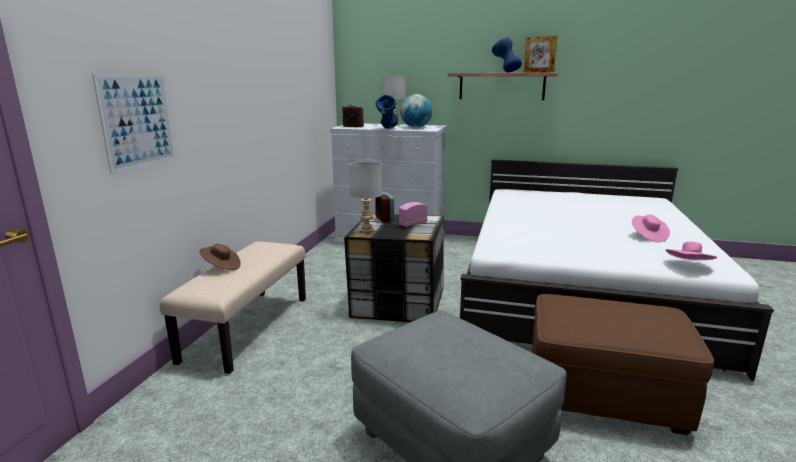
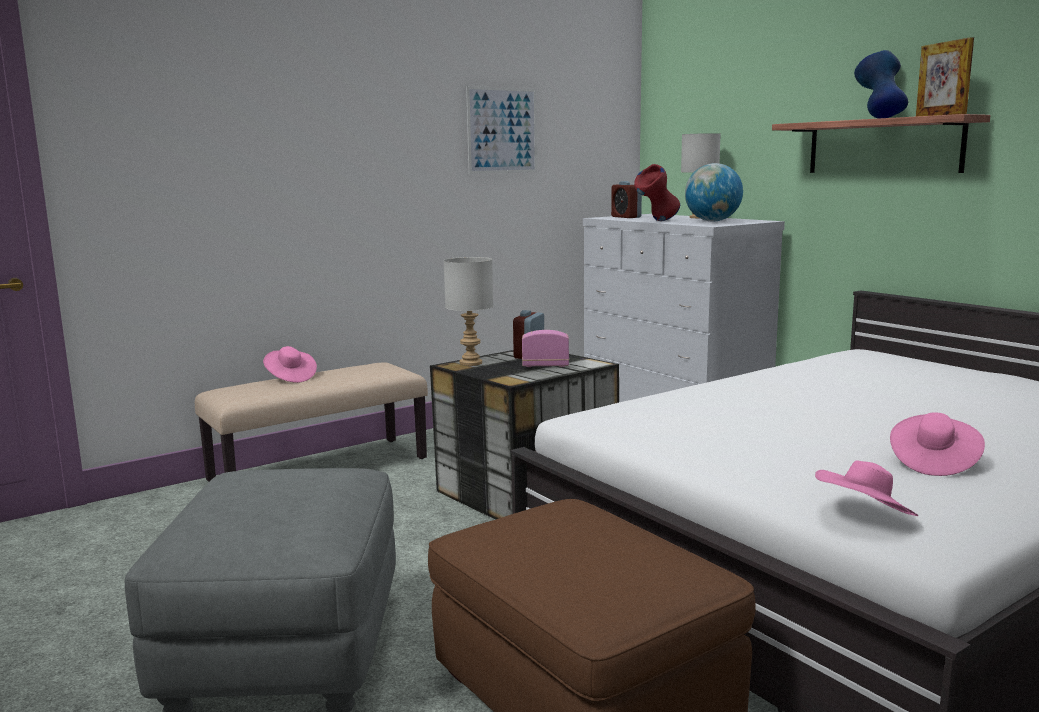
camera: 40 degrees right, 5 degrees down
(138, 120) = (192, 184): picture -> picture (502, 130)
(221, 267) = (290, 377): brown hat -> pink hat
(387, 129) = (656, 221): blue vase -> red vase

